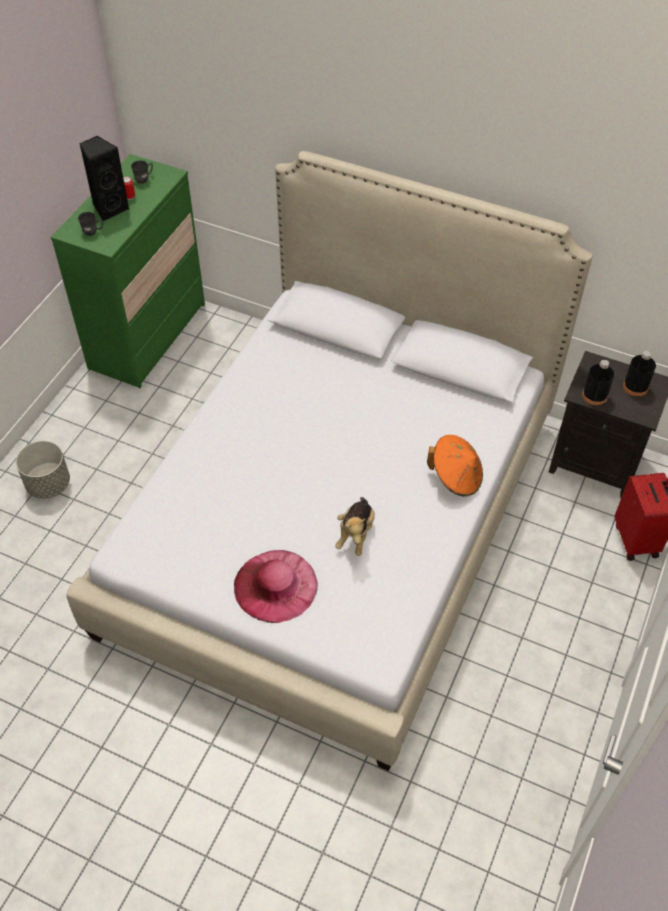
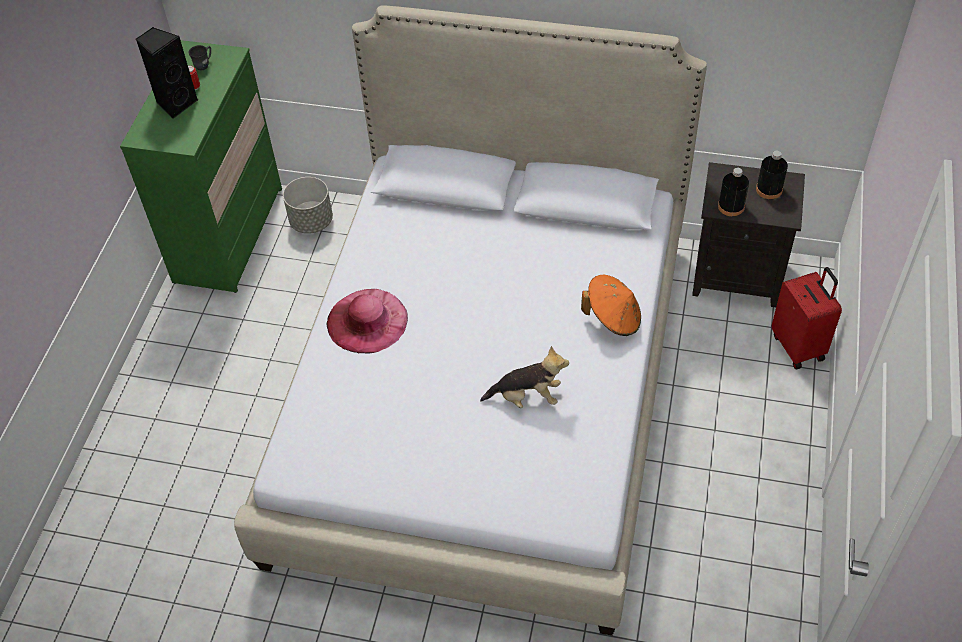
camera: 10 degrees left, 0 degrees up
(49, 484) = (165, 416): grey planter -> grey planter (312, 221)
(93, 232) = (166, 132): grey mug -> none
(275, 585) = (459, 468): pink hat -> pink hat (367, 321)
(356, 534) = (527, 397): plush toy -> plush toy turned 90 degrees counterclockwise

